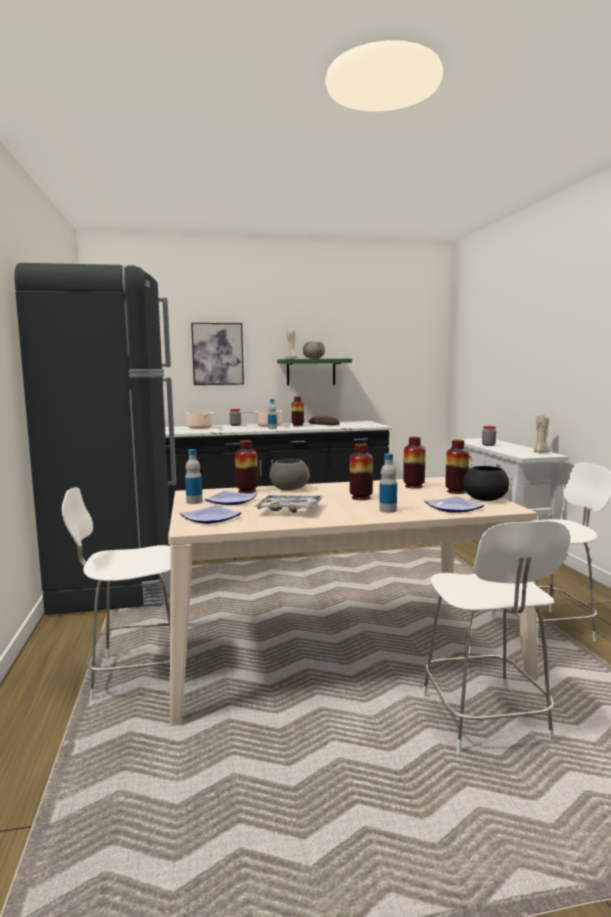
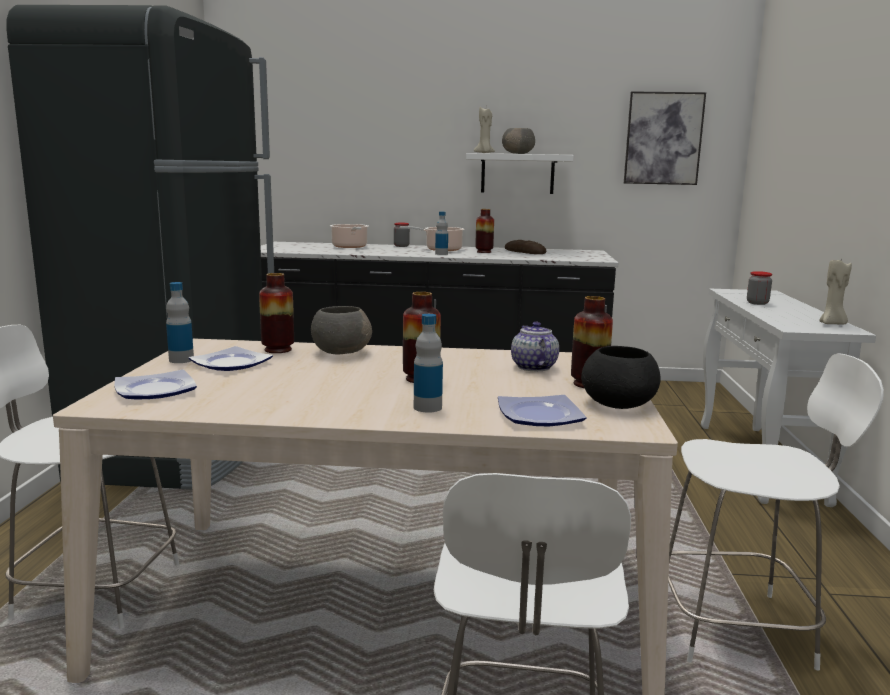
camera: 15 degrees right, 5 degrees up
(217, 354) = (384, 143): picture -> picture (663, 138)
(290, 510) = (285, 388): tray -> none
(311, 372) = (517, 173): green shelf -> white shelf
(413, 486) = (533, 367): vase -> teapot

